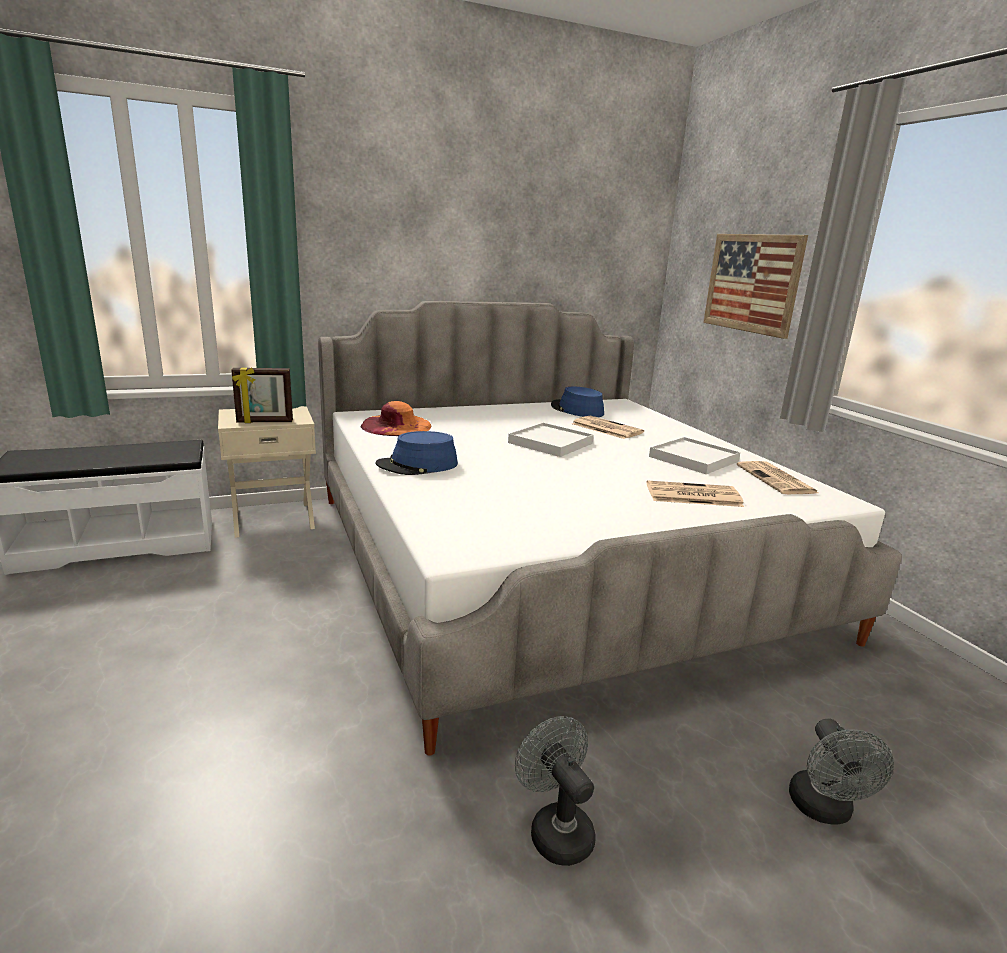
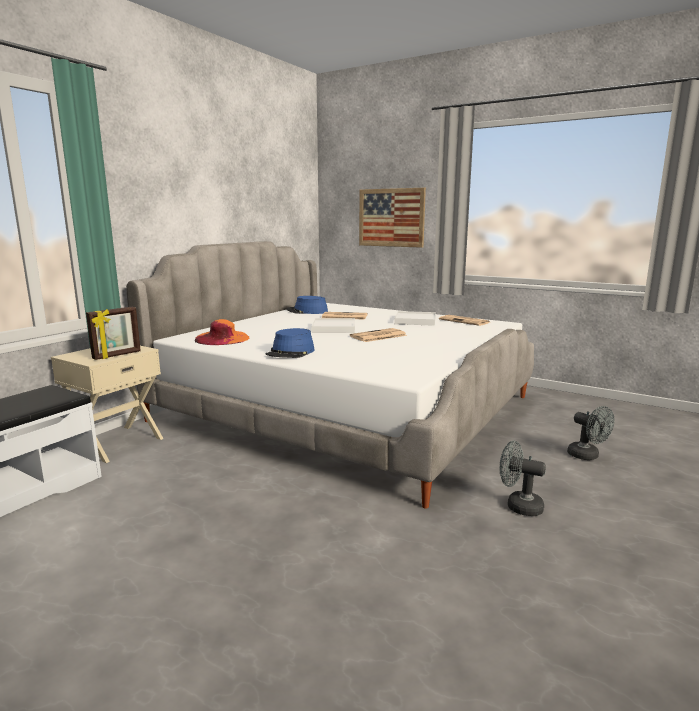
camera: 35 degrees left, 5 degrees down
(692, 495) = (448, 334): newspaper -> newspaper (378, 336)

